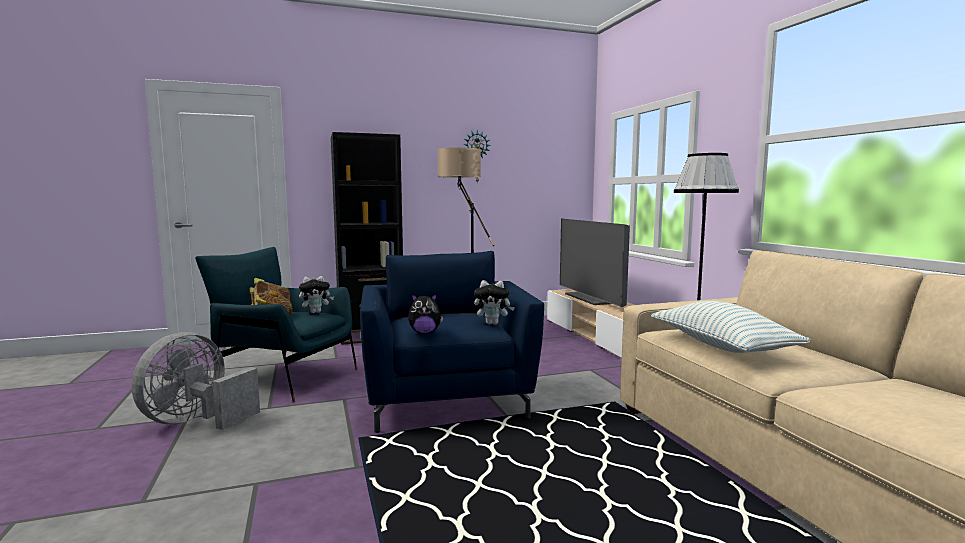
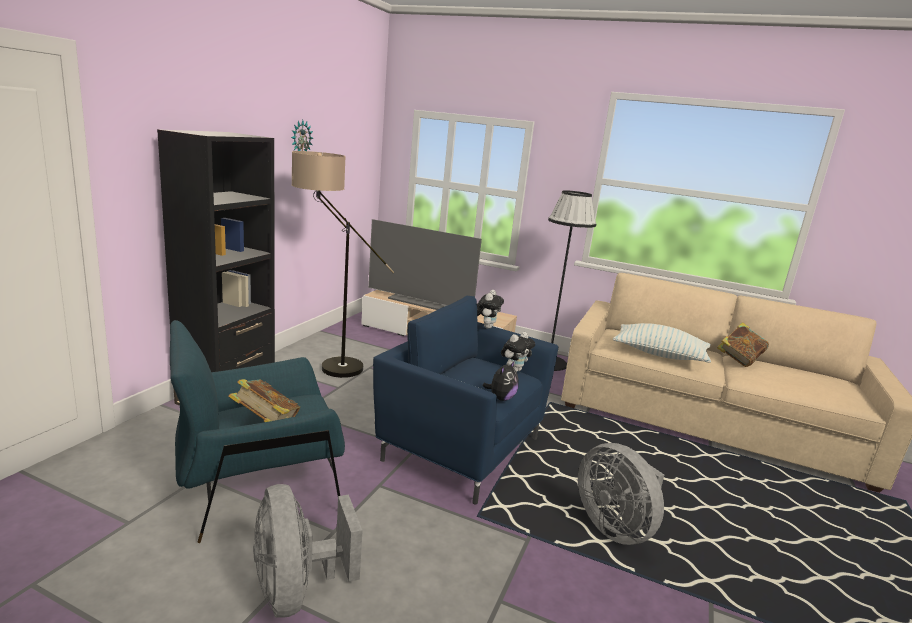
camera: 50 degrees left, 10 degrees up
(316, 312) = (295, 399): plush toy -> plush toy (486, 327)
(448, 499) = (615, 527): none -> grey fan
(882, 378) = (739, 360): none -> book

